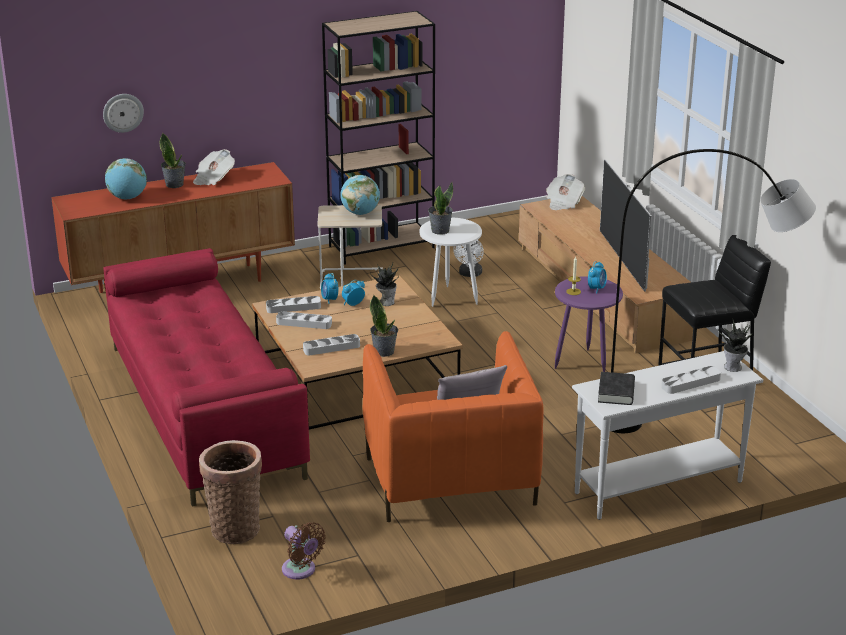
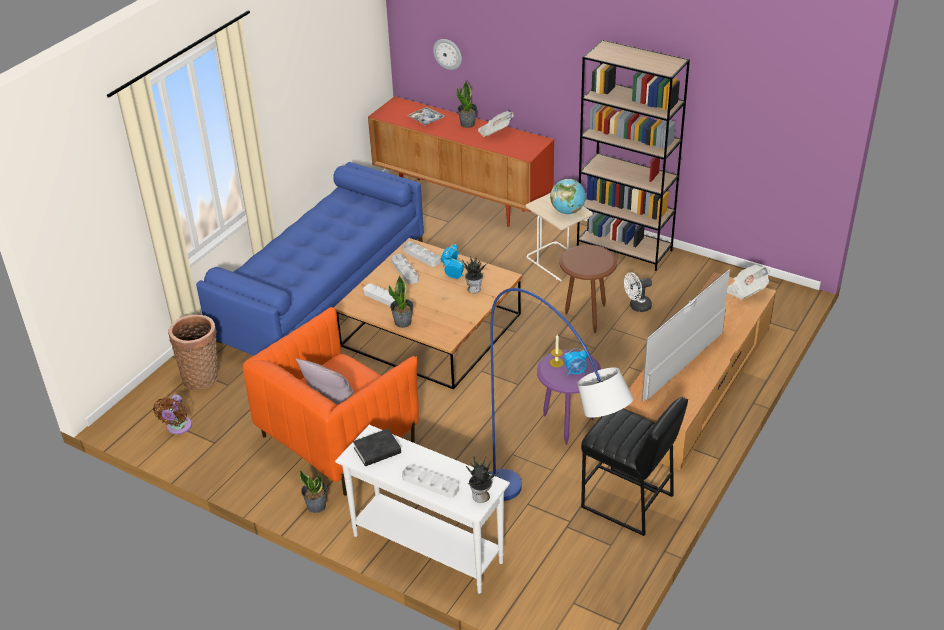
camera: 55 degrees right, 10 degrees up
(127, 198) = (426, 119): globe -> tray
(203, 409) = (322, 293): red sofa -> blue sofa
(440, 230) = (579, 256): potted plant -> potted plant (316, 505)
(450, 300) = (586, 317): white side table -> brown side table
(698, 419) = (552, 528): grey floor lamp -> blue floor lamp

